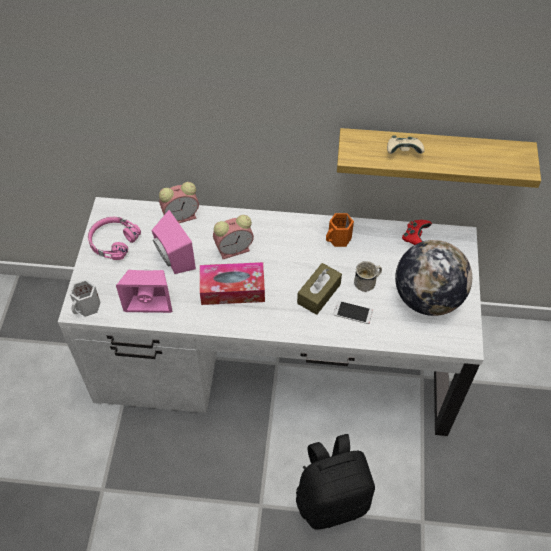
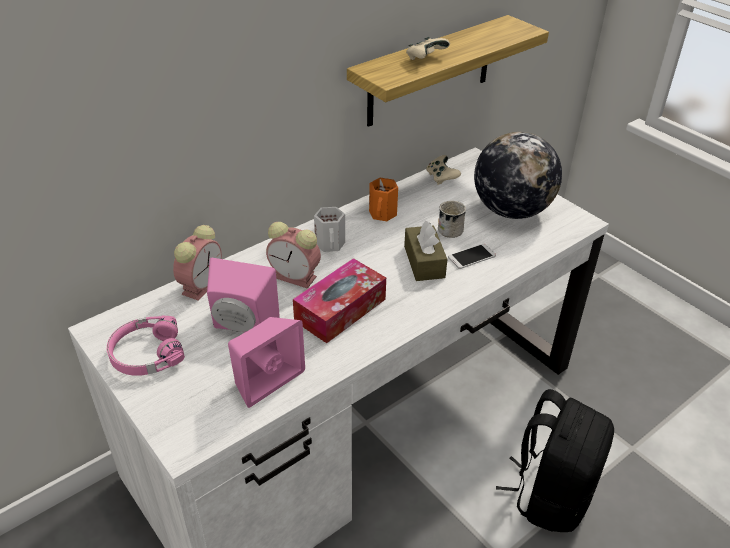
camera: 45 degrees left, 15 degrees down
(88, 307) = (196, 435): white mug -> white mug (331, 244)
(235, 249) = (297, 277): alarm clock -> alarm clock turned 90 degrees clockwise
(414, 237) = (441, 178): red game controller -> beige game controller

